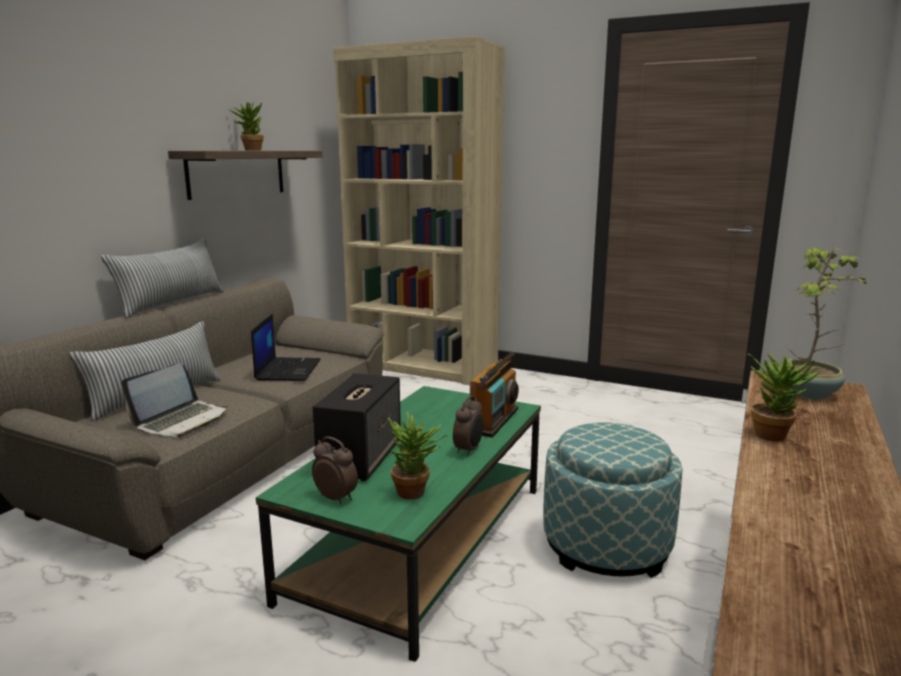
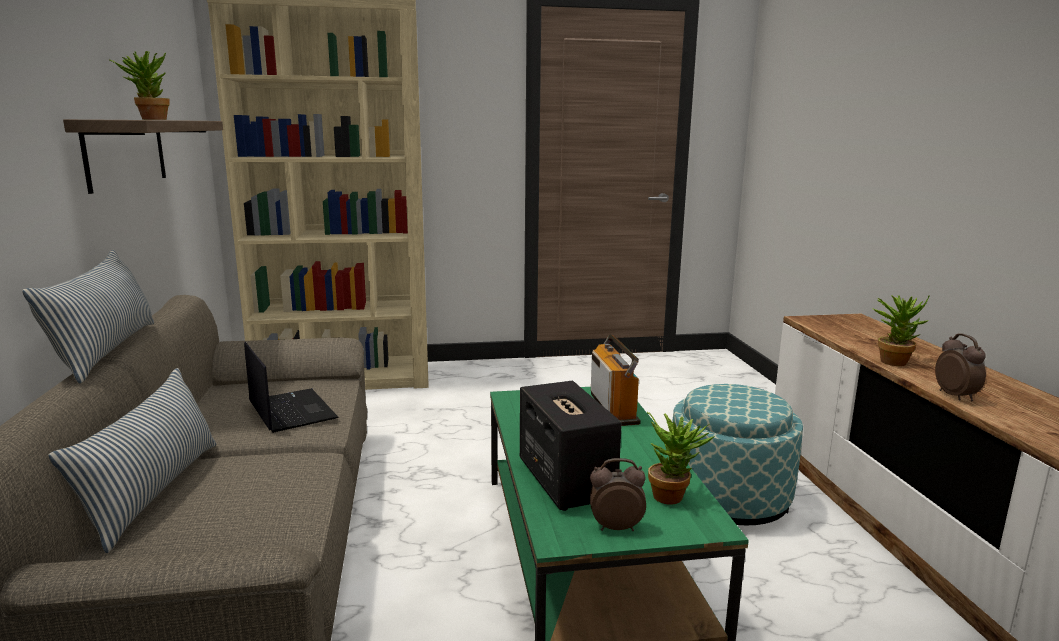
camera: 35 degrees left, 0 degrees up
(181, 420) = (259, 509): laptop -> none
(469, 450) = (642, 441): alarm clock -> alarm clock (955, 396)
(809, 393) = (849, 326): potted plant -> none

